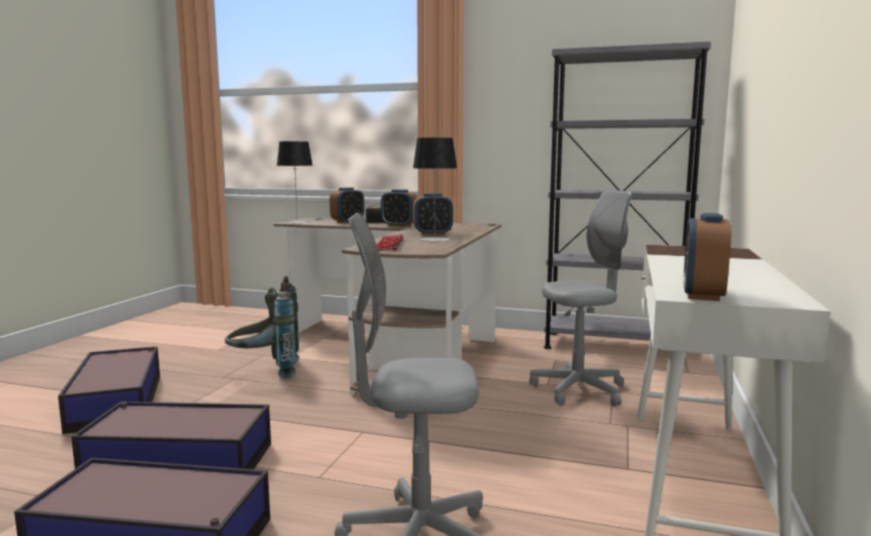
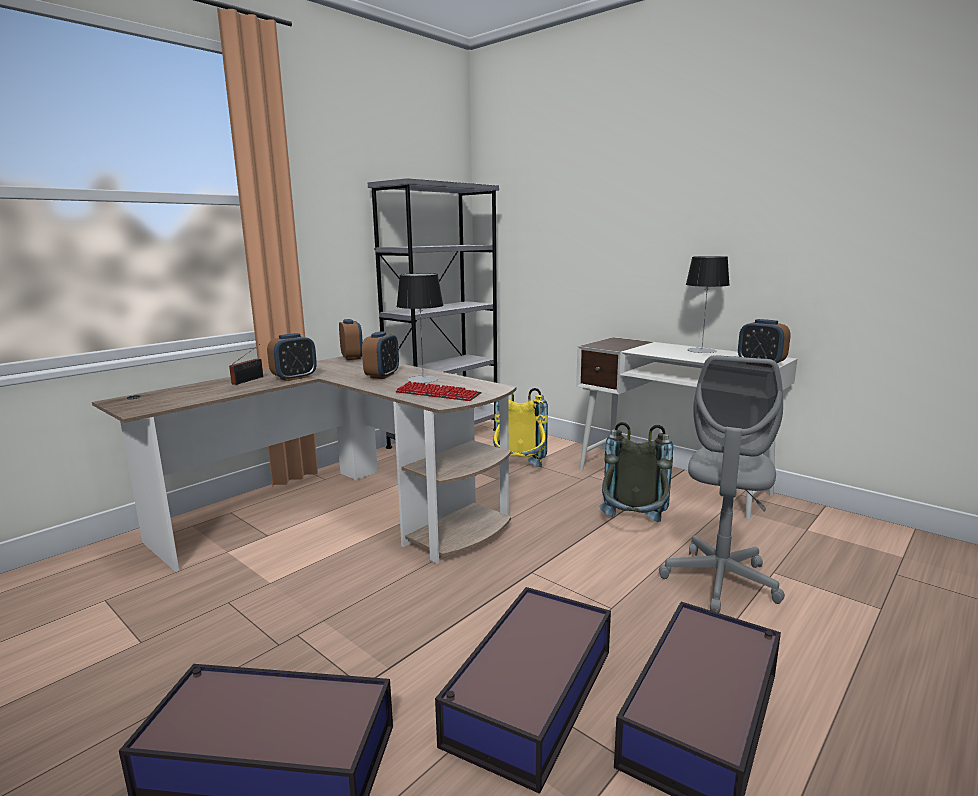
camera: 65 degrees left, 5 degrees up
(266, 371) = (299, 607): grey backpack -> grey backpack (633, 527)
(297, 222) = (147, 408): table lamp -> table lamp (701, 350)
(347, 222) = (204, 389): alarm clock -> alarm clock (352, 357)
(579, 390) = (519, 472): grey office chair -> yellow backpack

